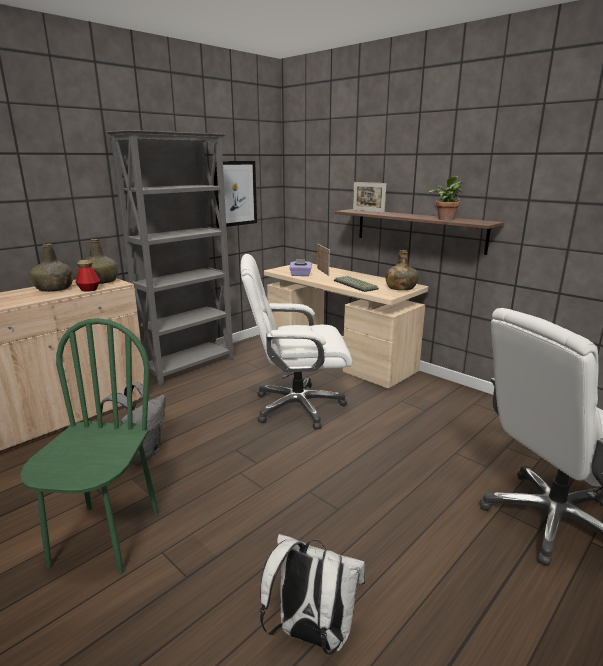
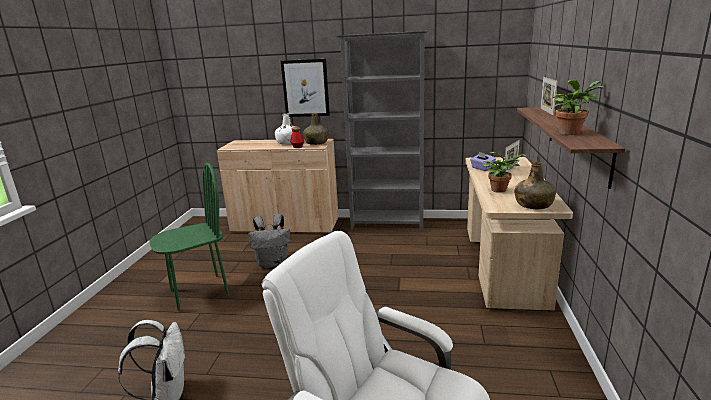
camera: 55 degrees right, 0 degrees up
(54, 289) = (288, 143): green bottle -> white bottle
(235, 193) = (462, 82): picture -> picture (305, 88)
(297, 407) = (394, 283): white office chair -> none
(356, 285) = (500, 190): keyboard -> potted plant

